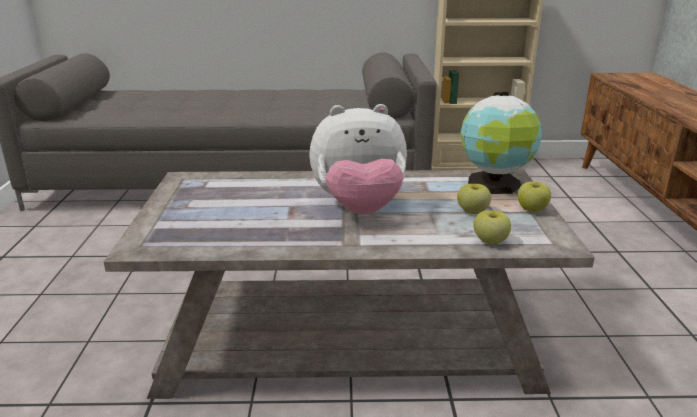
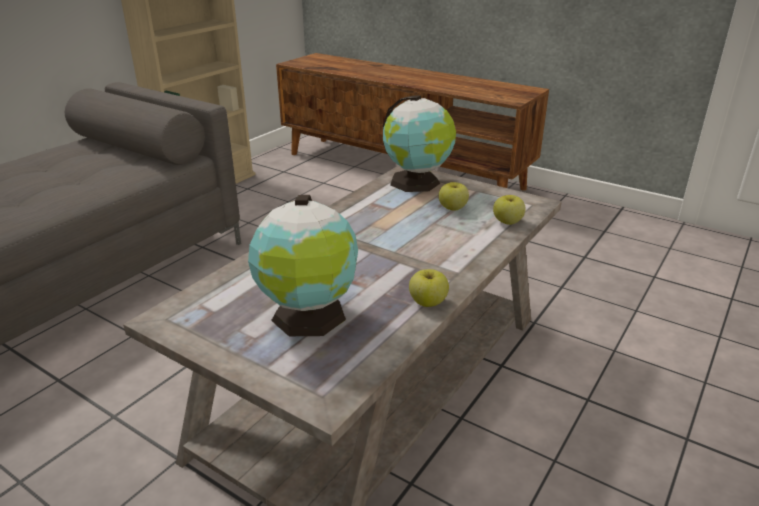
camera: 55 degrees left, 5 degrees up
(226, 213) = (309, 318): none -> globe
(359, 209) = (389, 248): plush toy -> none
(532, 209) = (474, 188): apple -> apple (428, 302)

